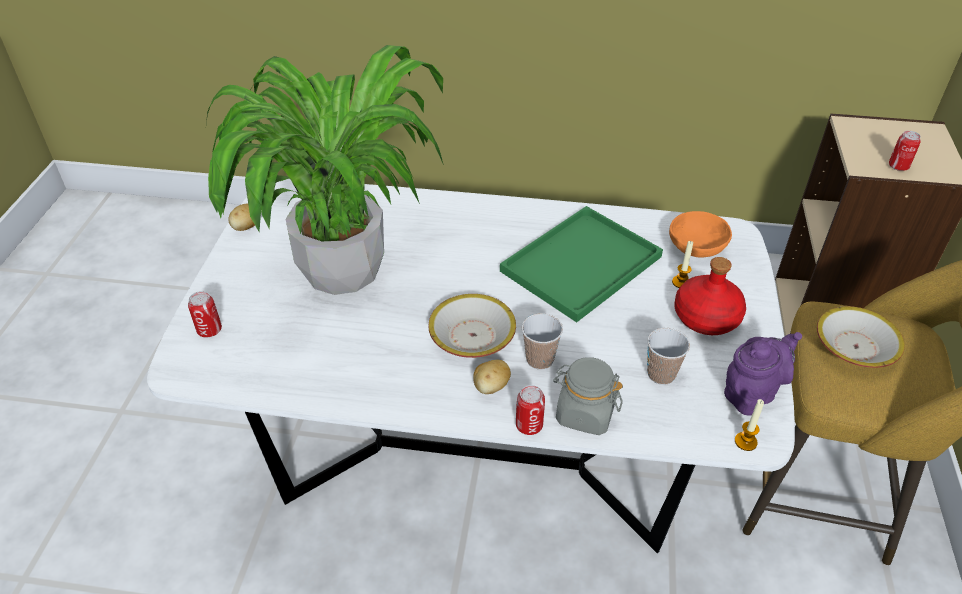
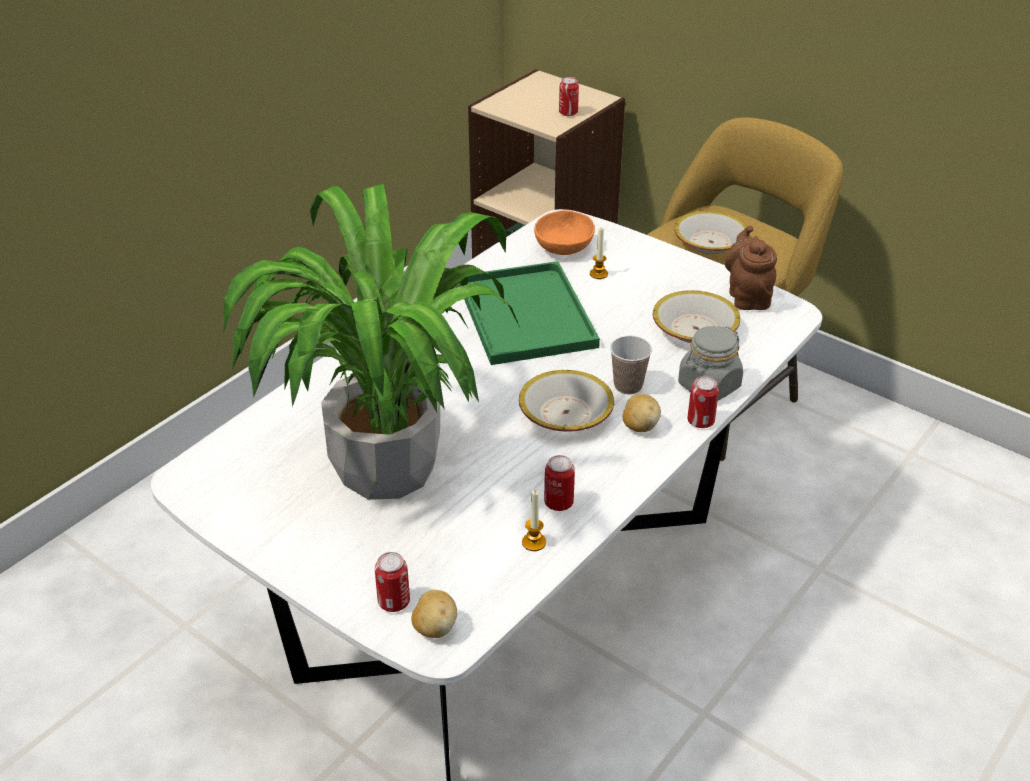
camera: 60 degrees left, 5 degrees down
(246, 227) = (231, 523): potato -> potato (435, 627)
(361, 374) = (558, 503): none -> can
(661, 374) = (695, 329): cup -> bowl
(706, 317) = (649, 280): red bottle -> none
(745, 442) = (792, 321): candle -> candle (534, 542)
(752, 394) = (747, 296): purple teapot -> brown teapot

